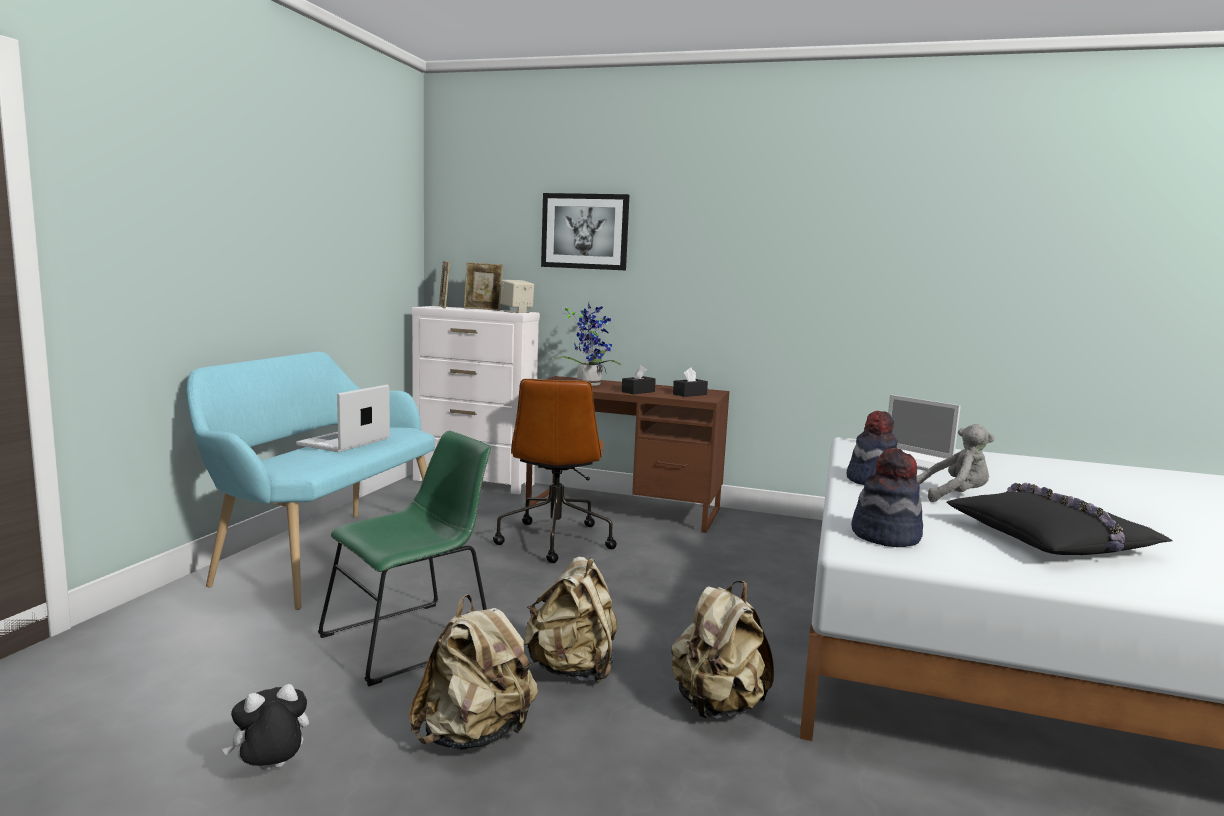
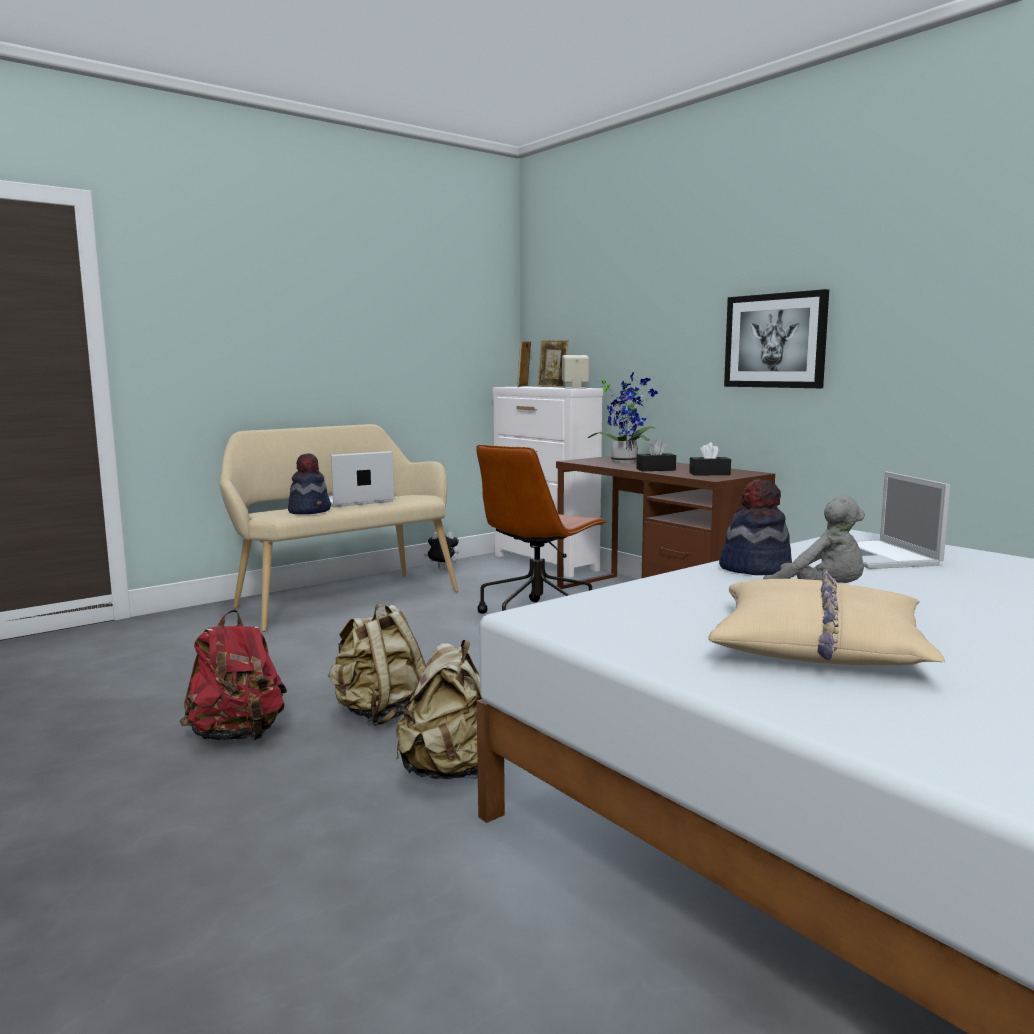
camera: 35 degrees right, 0 degrees up
(270, 770) = (98, 719): plush toy -> plush toy (442, 569)
(324, 552) = (341, 598): turquoise bench -> beige bench
(413, 639) = (303, 666): green chair -> none
(474, 735) = (238, 736): beige backpack -> red backpack
(585, 231) = (642, 298): picture -> picture (775, 341)
(885, 536) = (602, 610): hat -> hat (310, 511)
(1052, 539) = (819, 645): black pillow -> beige pillow

